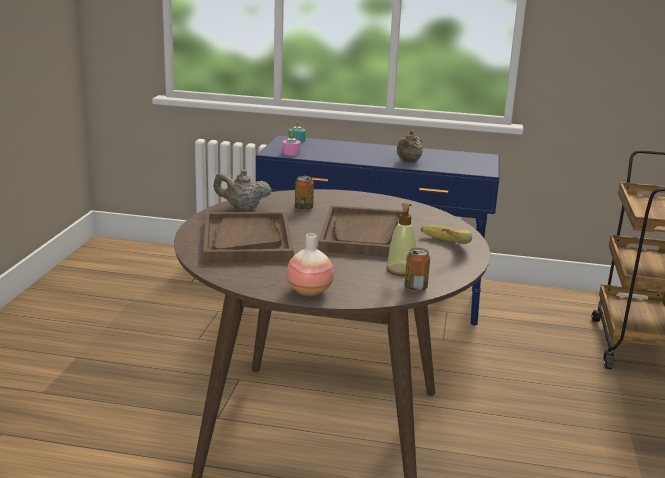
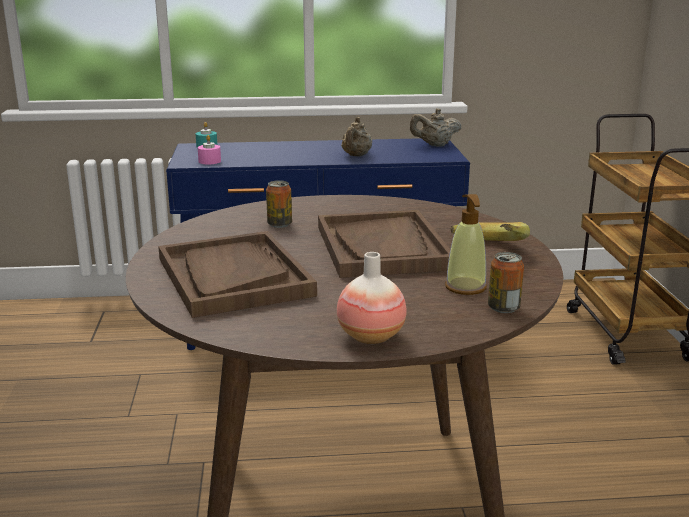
camera: 15 degrees left, 0 degrees up
(242, 208) = (198, 234): beige teapot -> beige teapot (435, 145)

